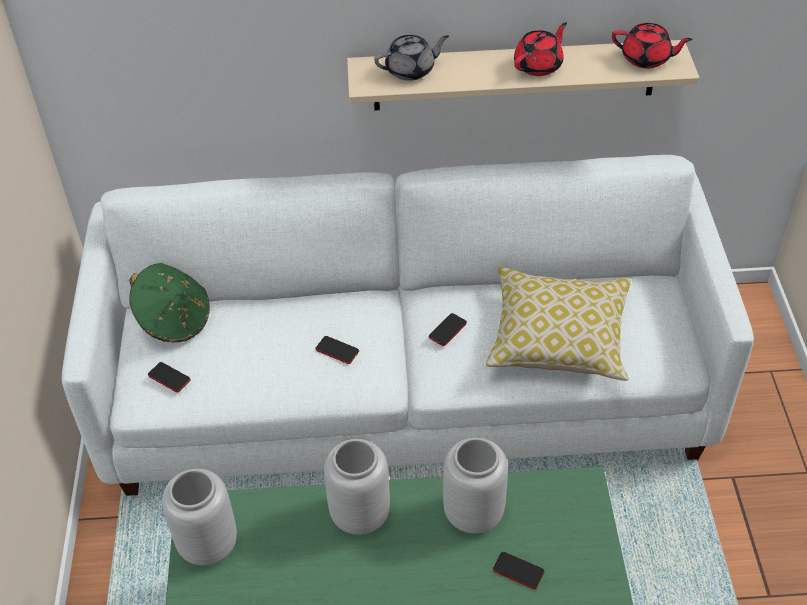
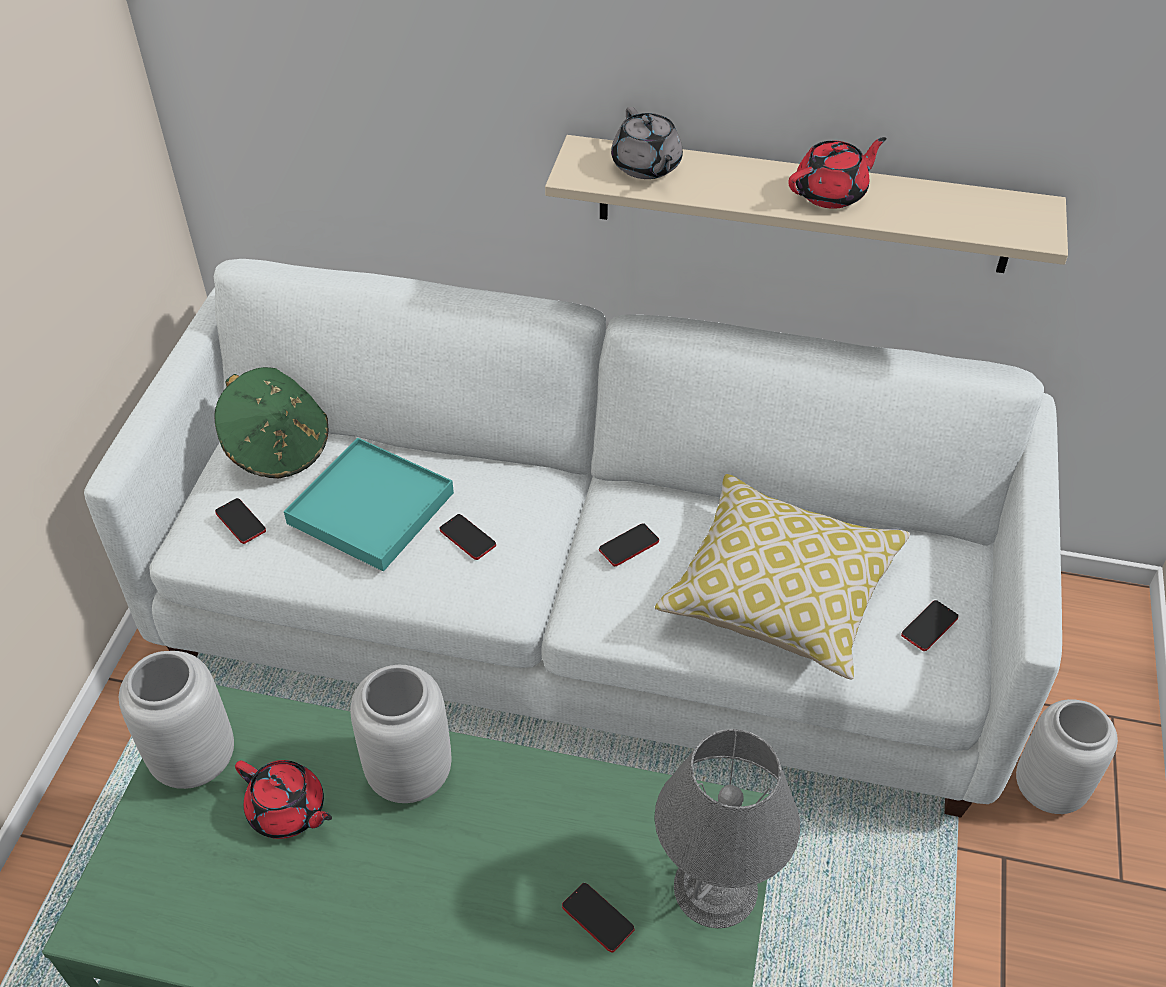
camera: 15 degrees right, 0 degrees up
(261, 346) = (371, 508): none -> turquoise tray
(411, 70) = (646, 167): grey teapot -> grey teapot turned 75 degrees clockwise
(474, 512) = (567, 814): grey vase -> grey vase (1049, 788)
(585, 533) = (716, 889): none -> grey table lamp
(646, 59) = (996, 213): red teapot -> red teapot (288, 811)
(659, 336) = (929, 626): none -> phone

